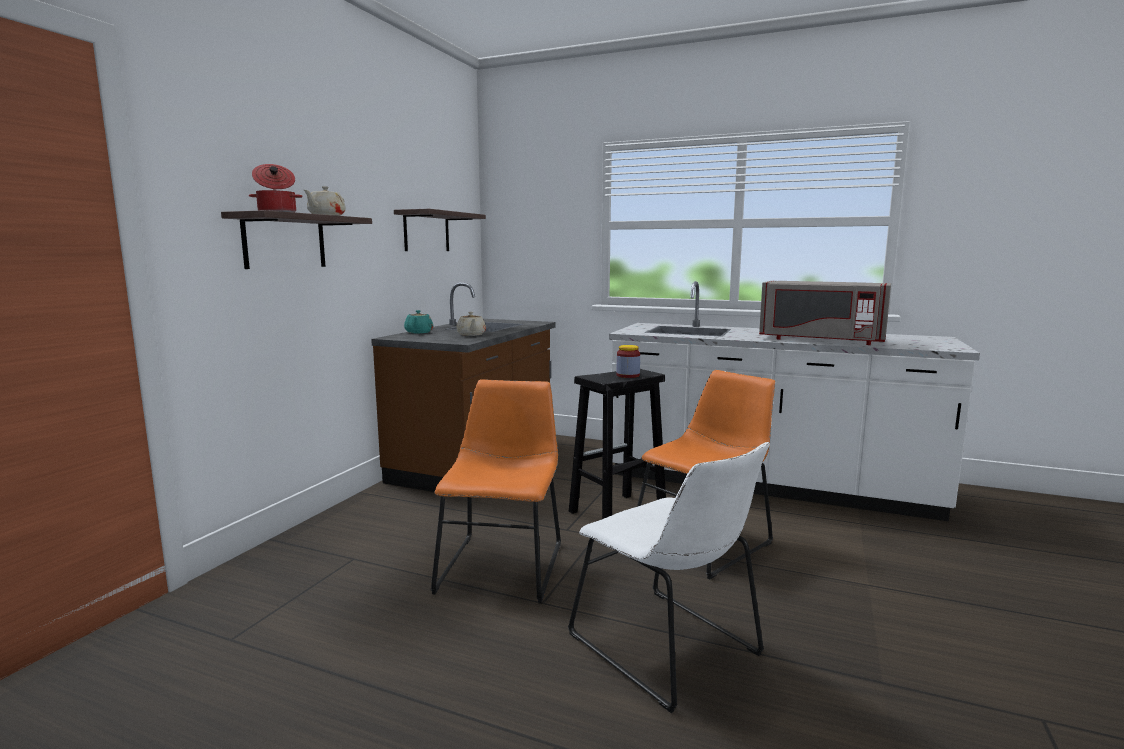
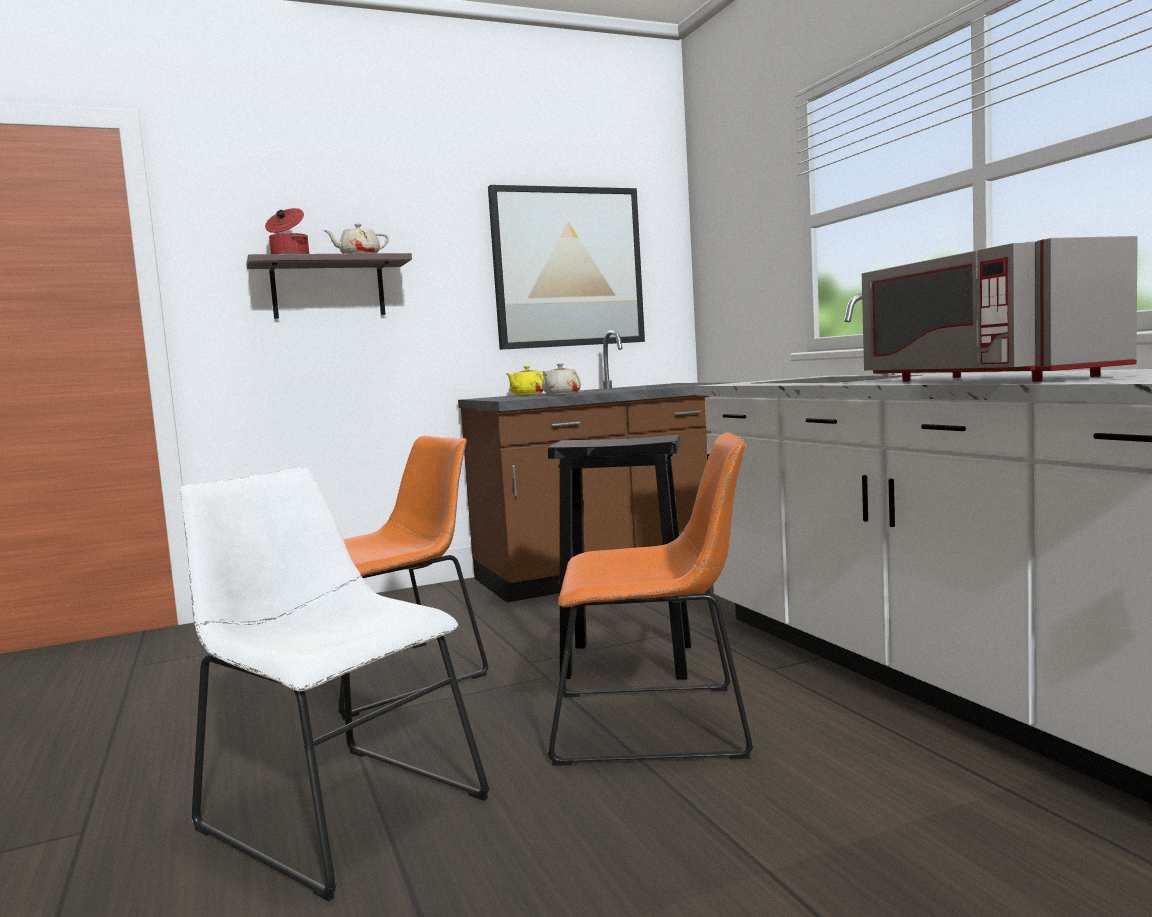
camera: 45 degrees right, 5 degrees down
(418, 332) = (527, 394): turquoise teapot -> yellow teapot
(426, 232) = (567, 267): shelf -> picture
(628, 375) = (623, 441): jar -> none
(669, 649) = (335, 809): white chair -> white chair turned 120 degrees clockwise

